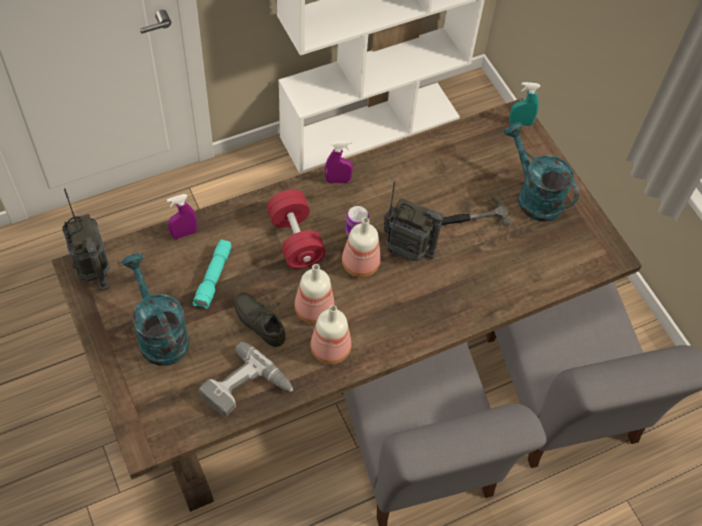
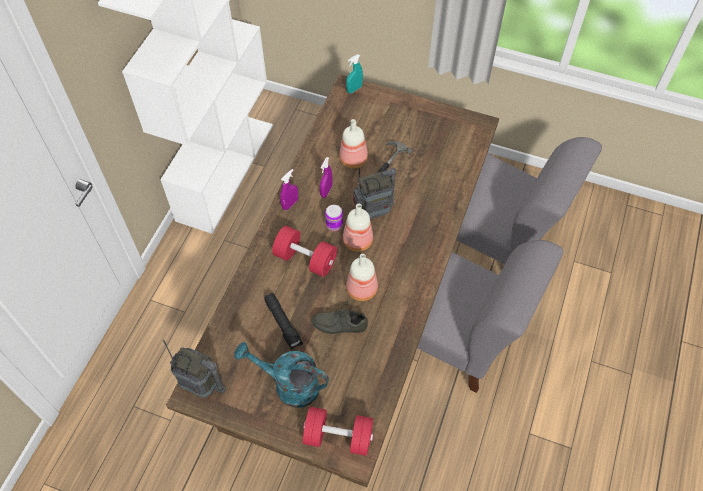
camera: 40 degrees left, 0 degrees up
(149, 414) = (338, 436): none -> red dumbbell
(184, 233) = (234, 313): purple spray bottle -> purple spray bottle (326, 191)
(214, 278) = (283, 324): turquoise flashlight -> black flashlight
(246, 390) = (377, 369): power drill -> none
(332, 349) = (397, 303): bottle -> bottle (354, 159)
(533, 195) = (406, 124): turquoise watering can -> none

